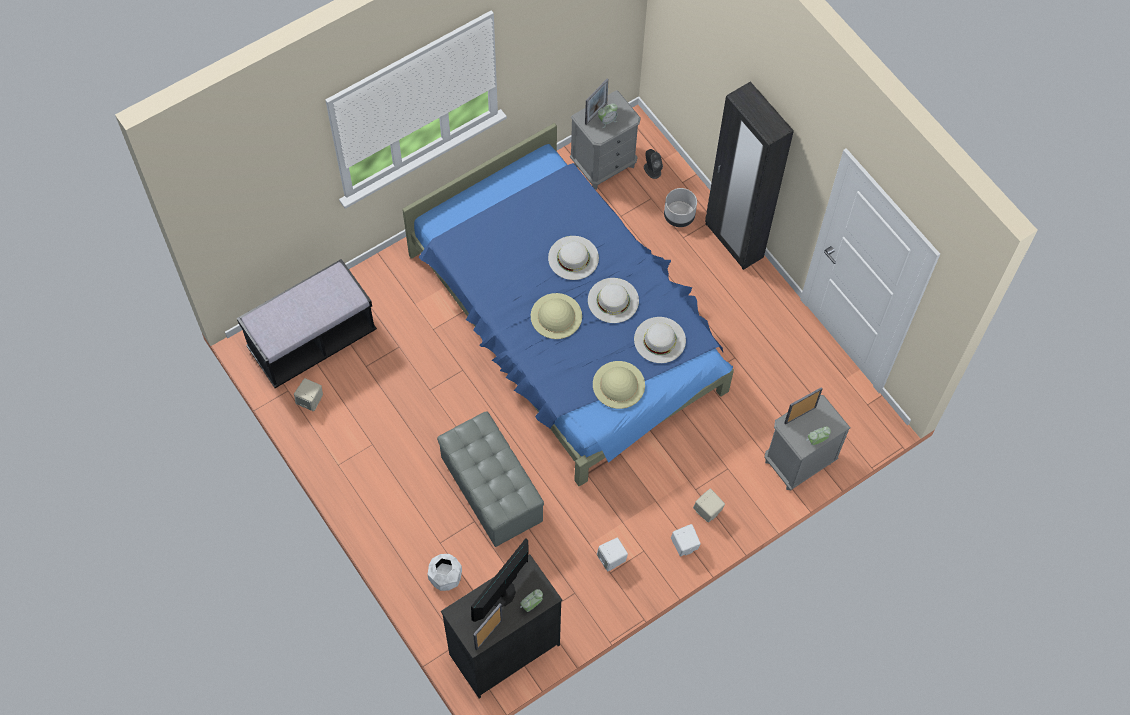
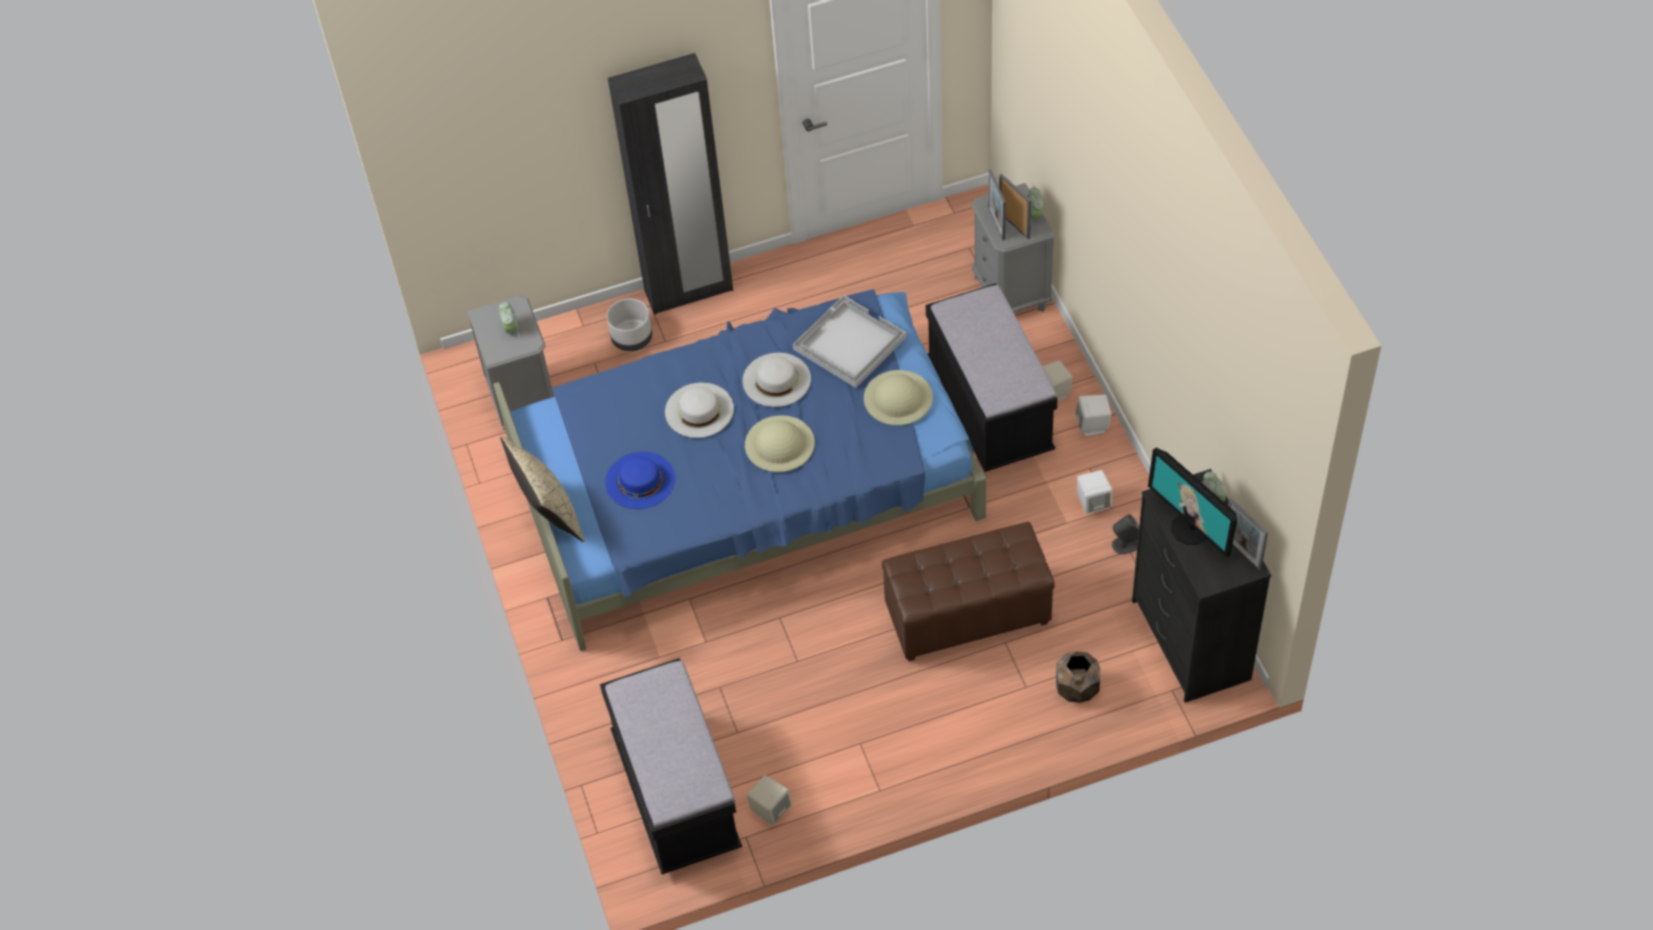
camera: 70 degrees left, 10 degrees down
(445, 577) = (1077, 689): white planter -> brown planter
(465, 191) = (549, 514): none -> beige pillow
(491, 492) = (968, 616): grey ottoman -> brown ottoman
(505, 237) = (640, 480): none -> blue hat
(596, 113) = (494, 339): picture frame -> picture frame (1014, 225)
(652, 170) = (552, 353): grey speaker -> grey speaker (1126, 544)
(660, 340) = (848, 343): white hat -> white tray
(681, 469) = (989, 408): none -> black bench

